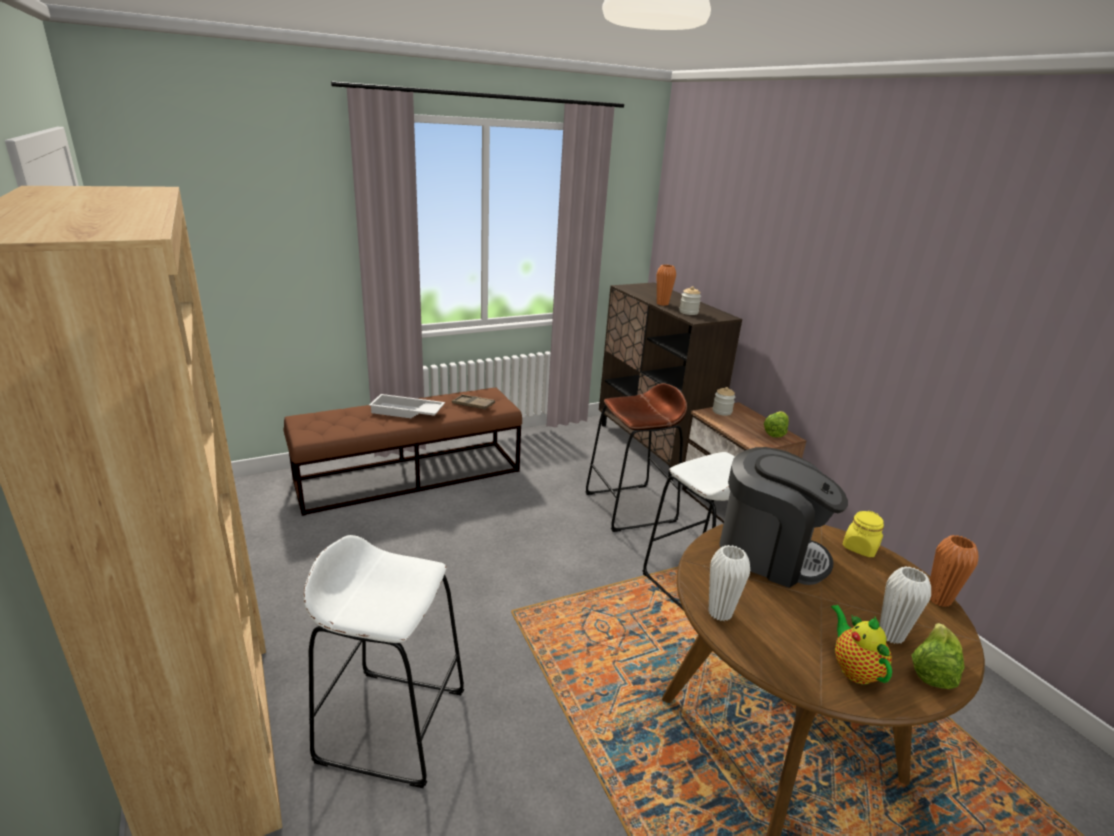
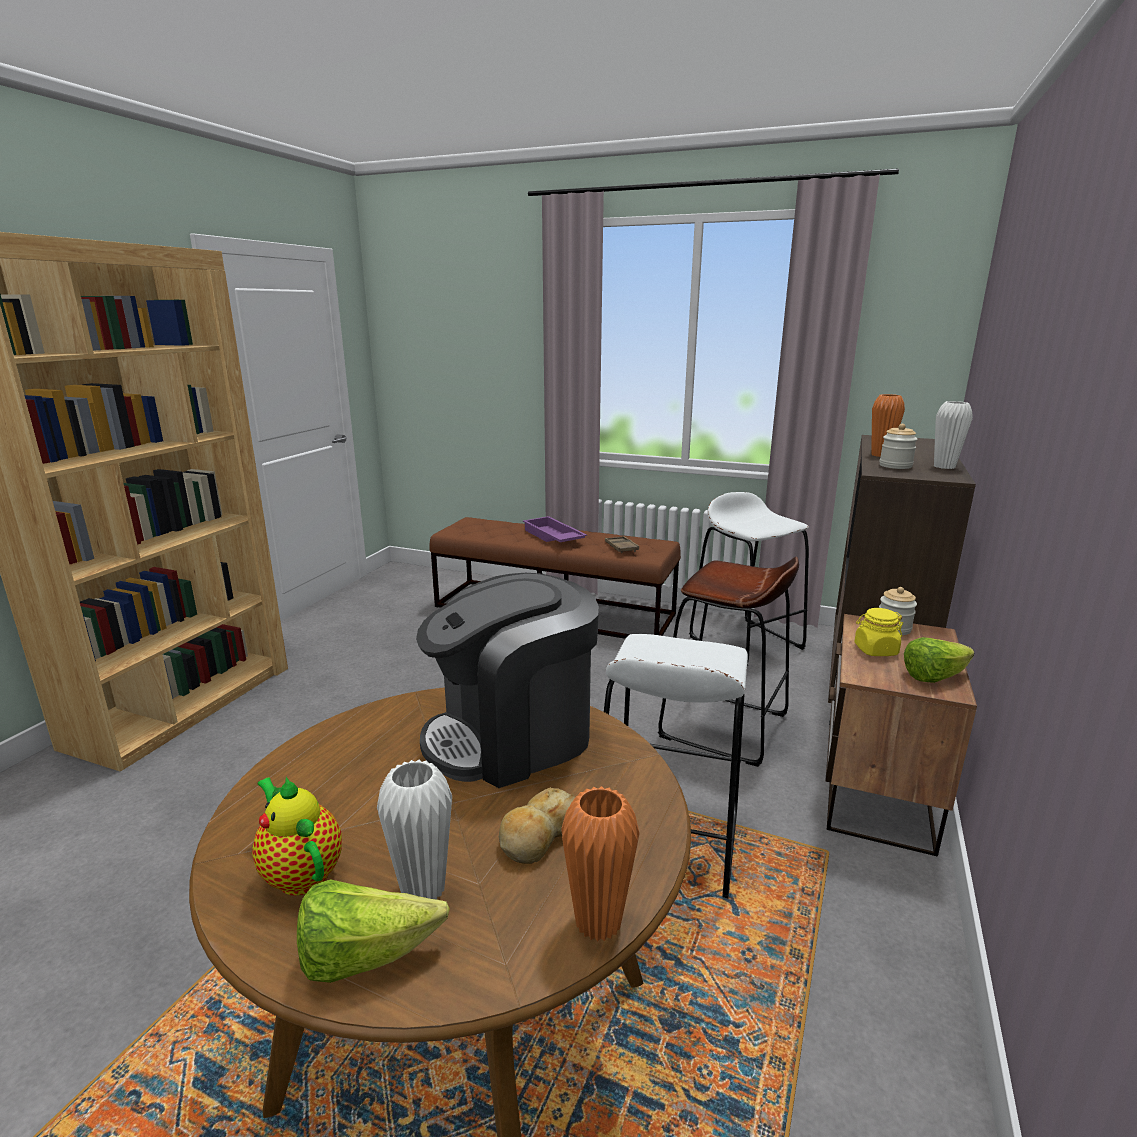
camera: 50 degrees right, 5 degrees down
(392, 724) = (251, 760): white stool -> white stool (745, 642)
(406, 412) = (552, 537): white tray -> purple tray
(720, 613) = (330, 742): white vase -> white vase (944, 466)
(769, 553) = (512, 736): coffee machine -> coffee machine turned 75 degrees clockwise
(853, 668) = (300, 872): teapot -> teapot turned 75 degrees counterclockwise
(860, 548) = (643, 803): yellow jar -> yellow jar (875, 650)
(868, 586) = (538, 836): none -> bread

